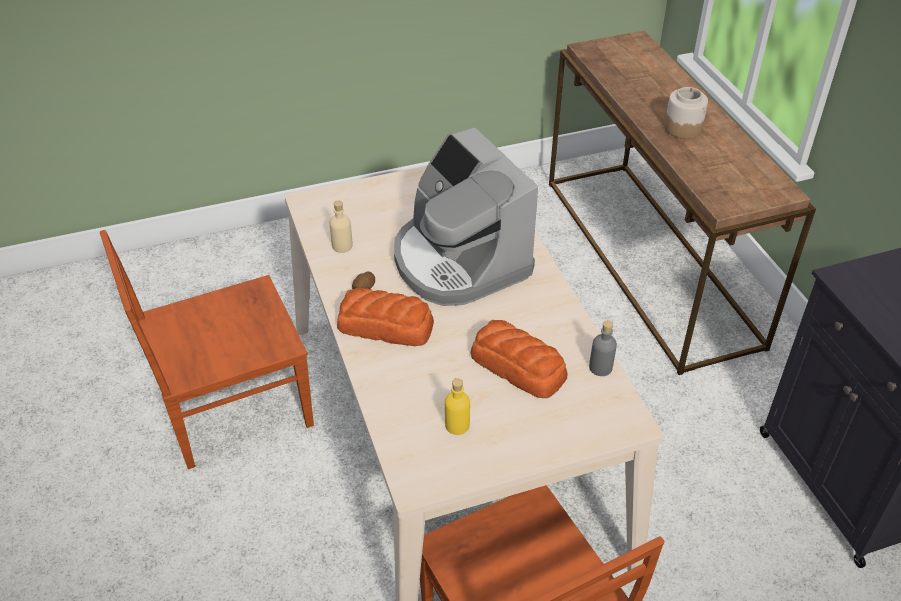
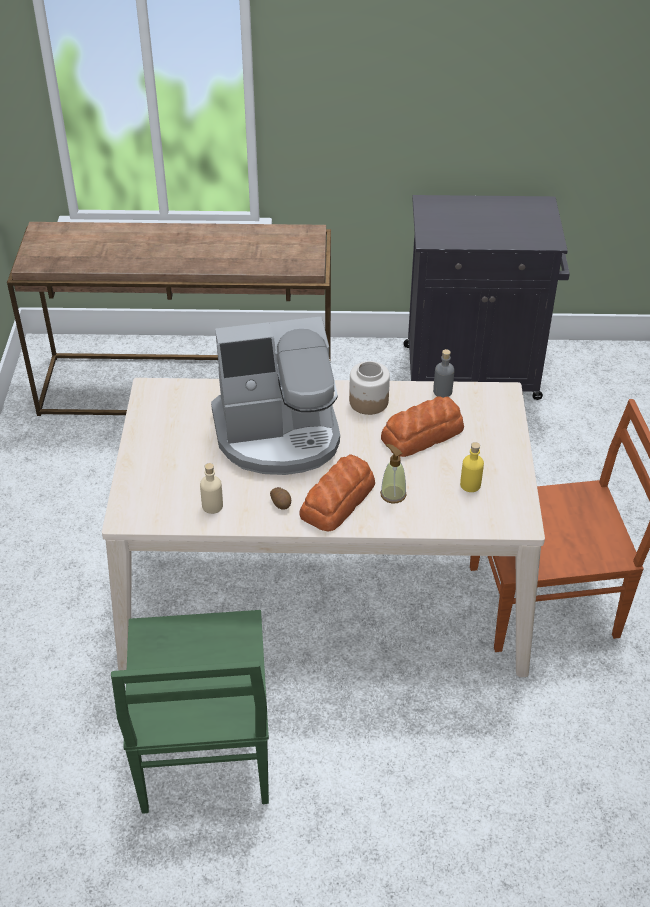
camera: 70 degrees left, 0 degrees up
(231, 408) = (204, 750): brown chair -> green chair
(413, 365) = (393, 494): none -> soap dispenser
(683, 128) = (196, 251): jar -> jar (368, 401)

